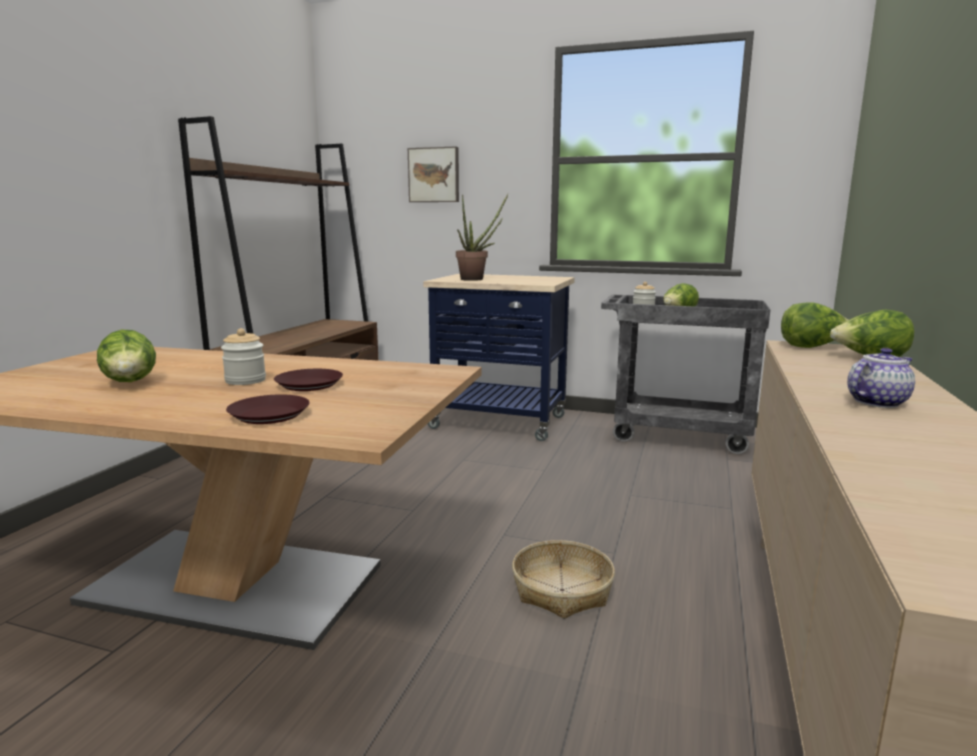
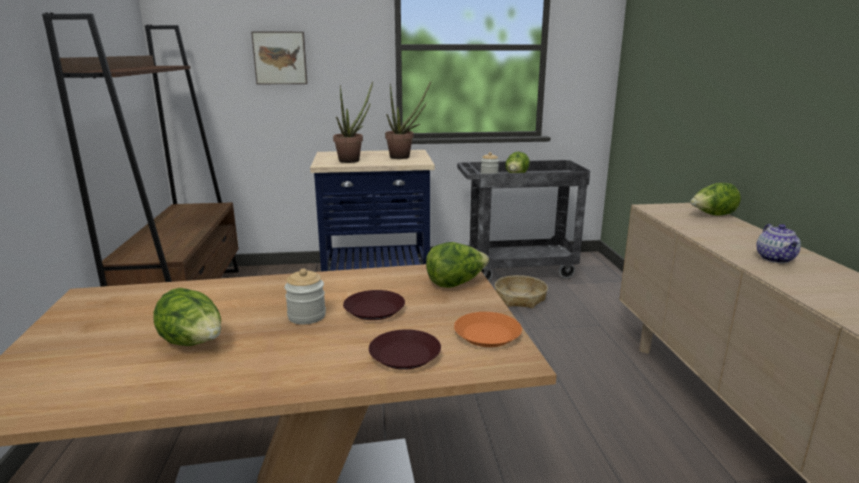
camera: 25 degrees left, 5 degrees up
(374, 415) = (486, 335): none -> orange plate
(536, 280) = (404, 157): none -> potted plant
(562, 590) = (554, 423): basket -> basket (520, 298)
(811, 347) = (667, 209): lettuce -> lettuce (455, 283)
(877, 402) = (776, 259): teapot -> teapot turned 150 degrees clockwise

